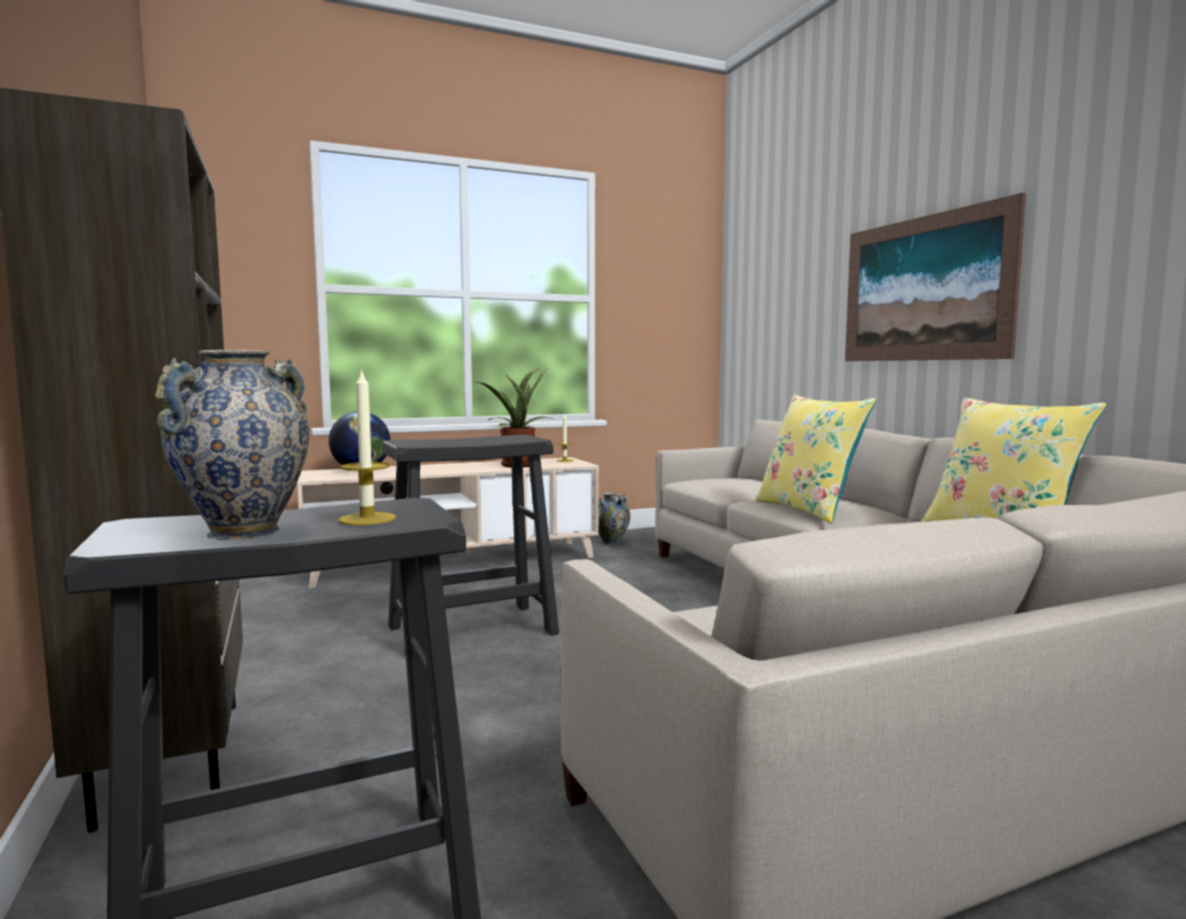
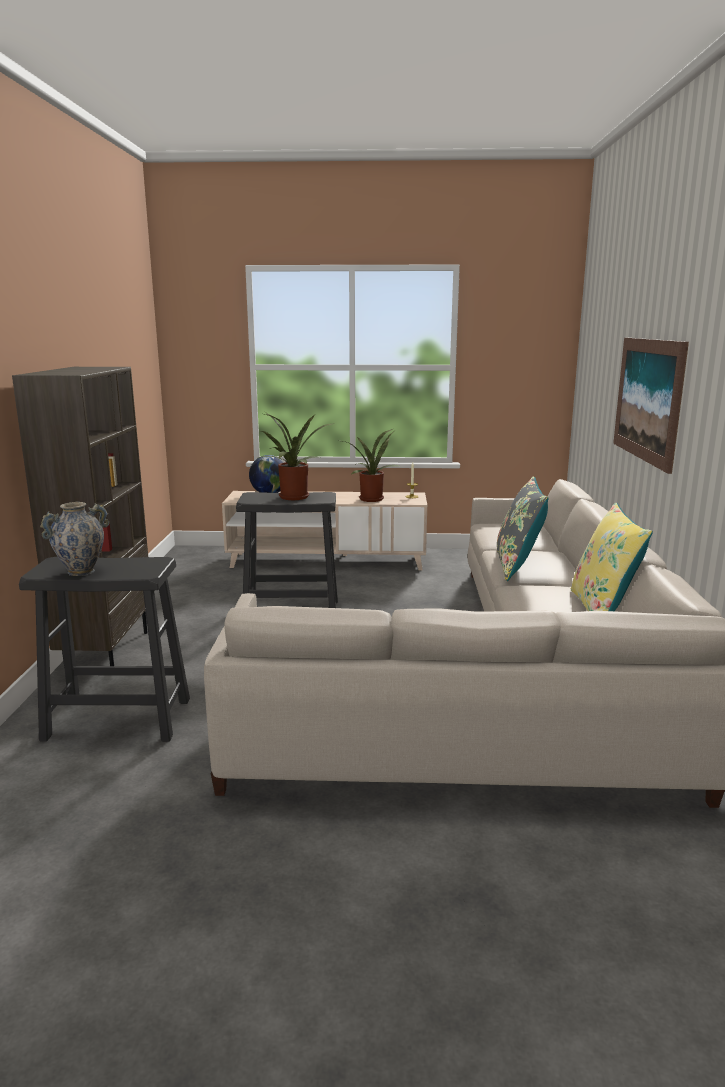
camera: 25 degrees right, 10 degrees up
(367, 519) = (128, 570): candle -> none
(479, 440) = (293, 498): none -> potted plant
(611, 543) = (450, 560): vase -> none
(808, 510) = (518, 566): yellow pillow -> grey pillow

